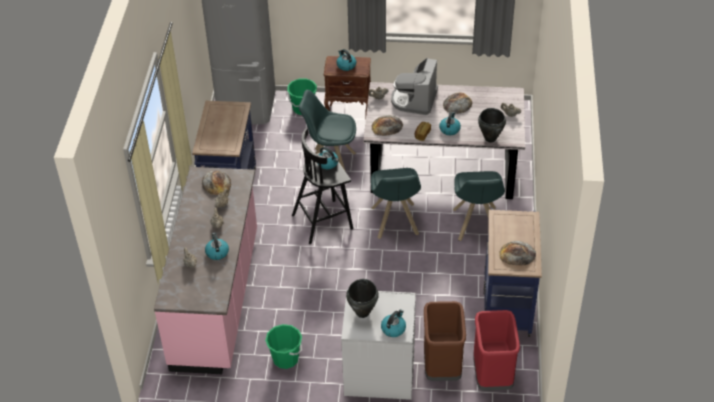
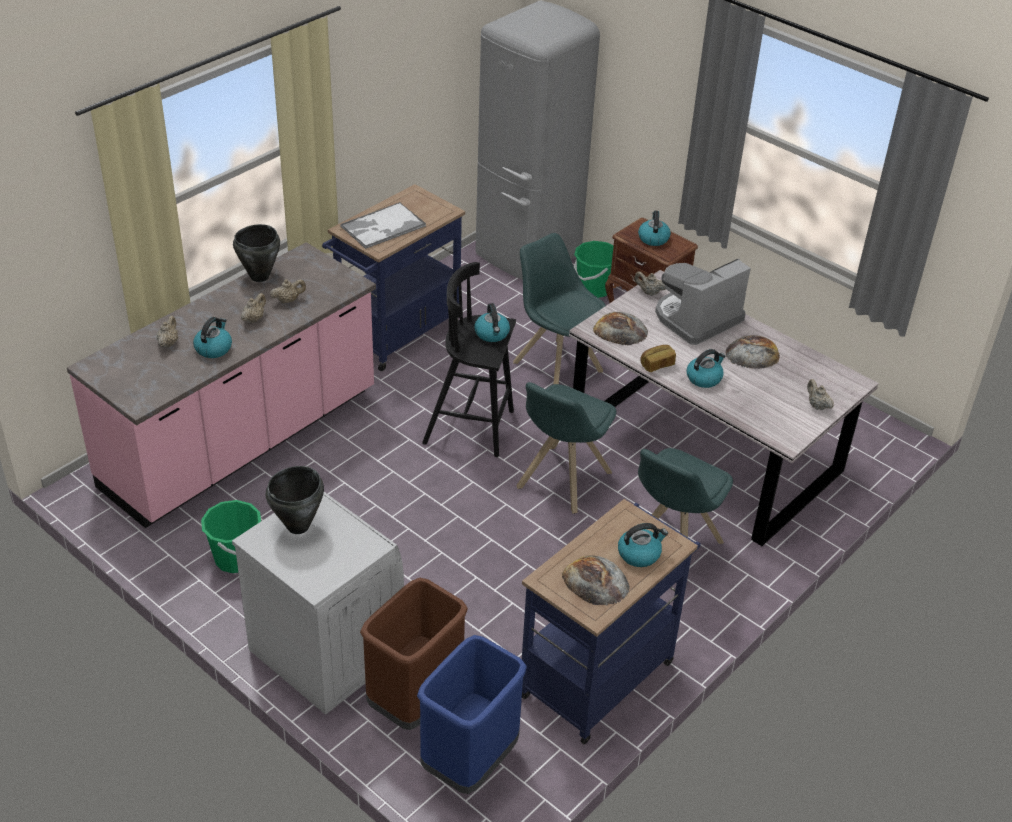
camera: 35 degrees right, 5 degrees down
(216, 183) = (312, 274): bread -> none
(219, 135) = (382, 227): none -> tray
(393, 328) = (311, 571): kettle -> kettle (639, 554)
(490, 139) = (750, 420): black cooking pot -> black cooking pot (259, 277)
(492, 376) = (469, 761): red trash can -> blue trash can

